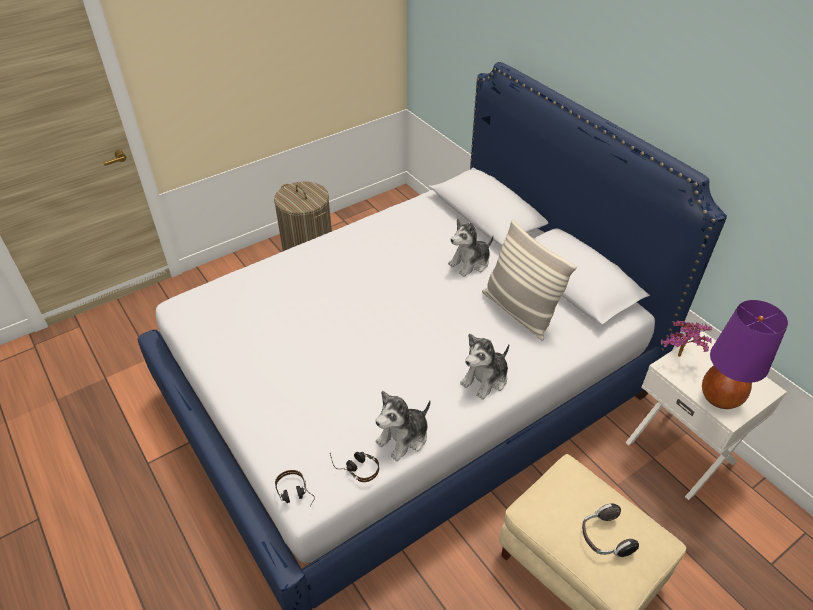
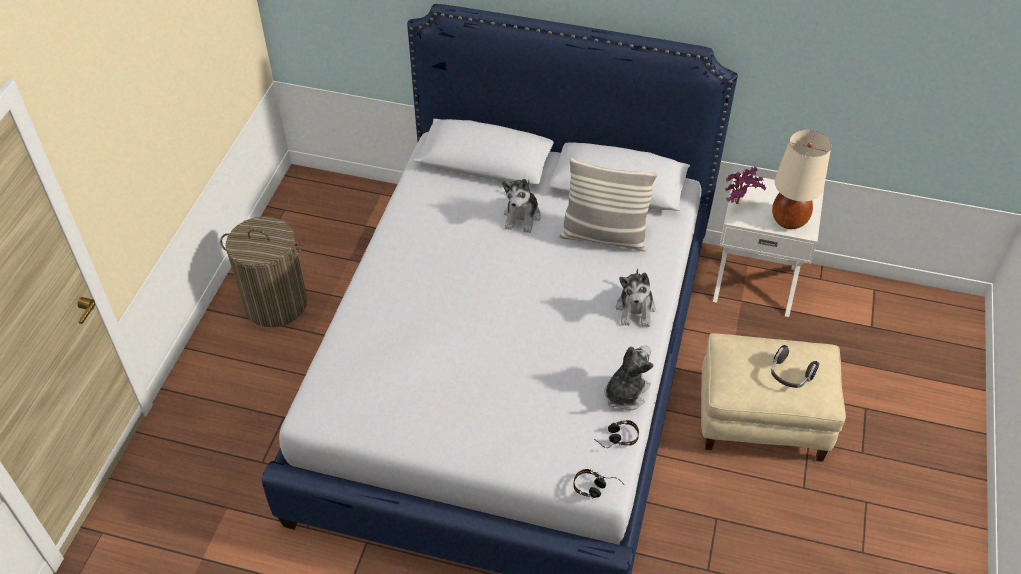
camera: 40 degrees left, 5 degrees up
(404, 438) = (625, 393): plush toy -> plush toy turned 150 degrees counterclockwise
(719, 397) = (788, 220): purple table lamp -> beige table lamp

